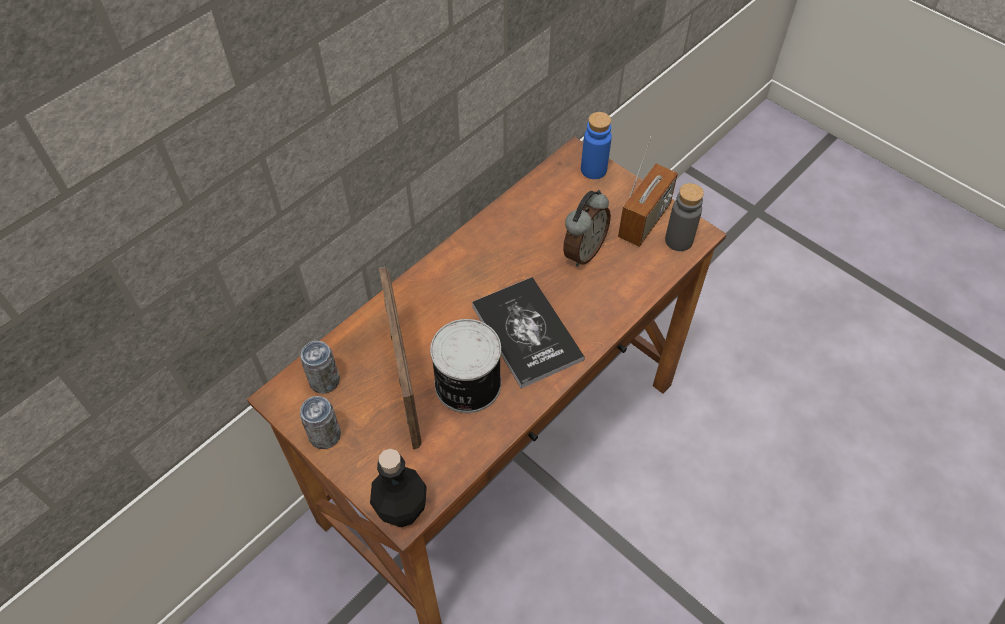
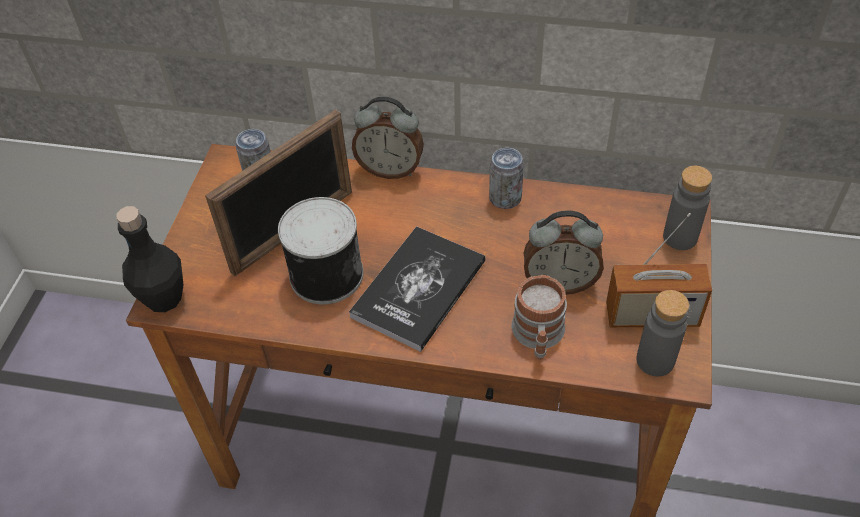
camera: 60 degrees right, 5 degrees down
(325, 435) = (207, 208): can -> can (505, 198)
(393, 289) = (390, 169): none -> alarm clock
(593, 169) = (680, 237): blue bottle -> grey bottle
(618, 288) = (538, 336): none -> mug

